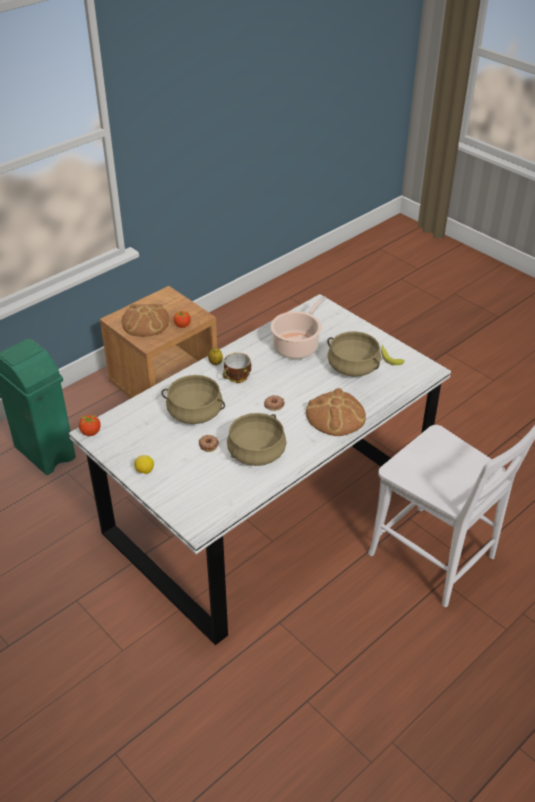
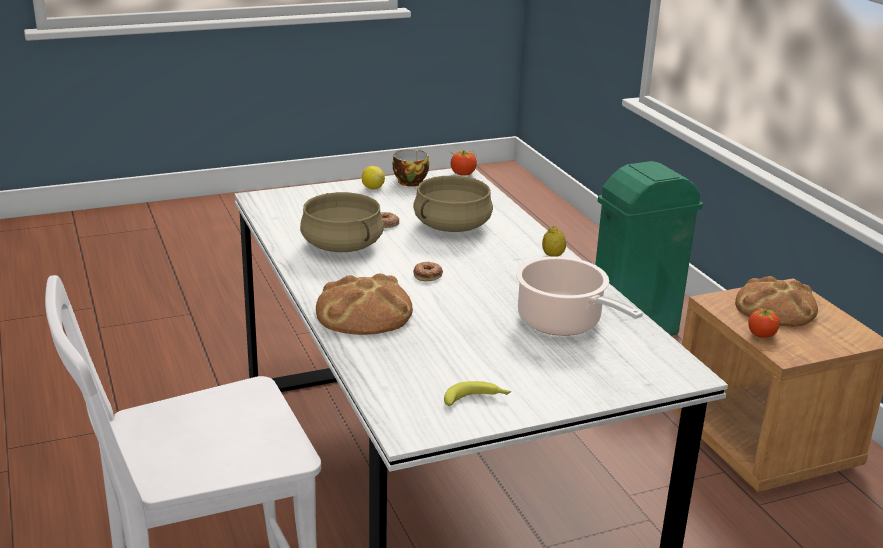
camera: 110 degrees right, 15 degrees down
(237, 378) = (507, 263): cup -> cup (408, 181)
(352, 367) = (471, 355): beige cooking pot -> none

